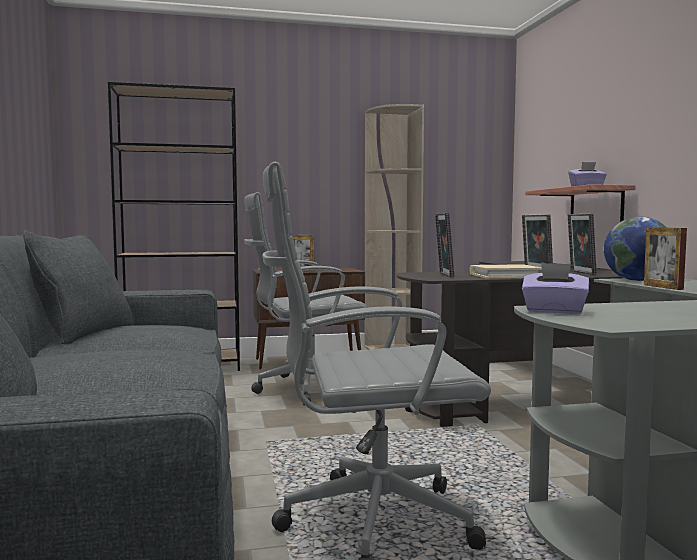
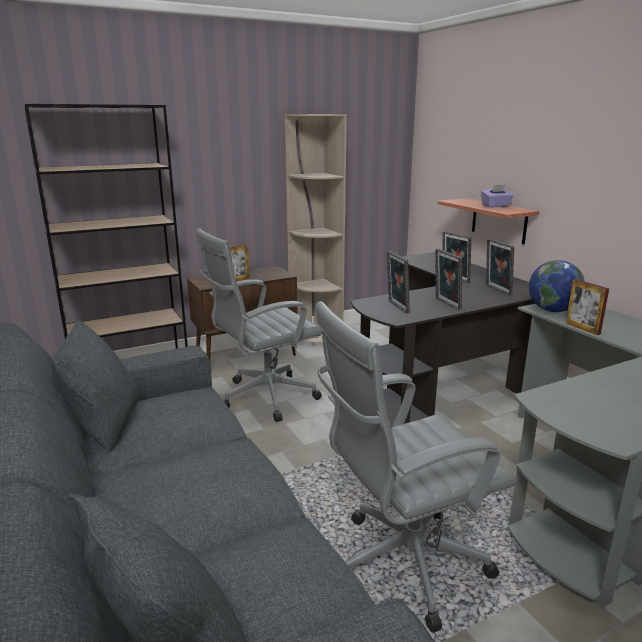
camera: 15 degrees left, 15 degrees up
(505, 275) = (446, 304): beige book -> picture frame
(554, 311) = (554, 407): purple tissue box -> none

